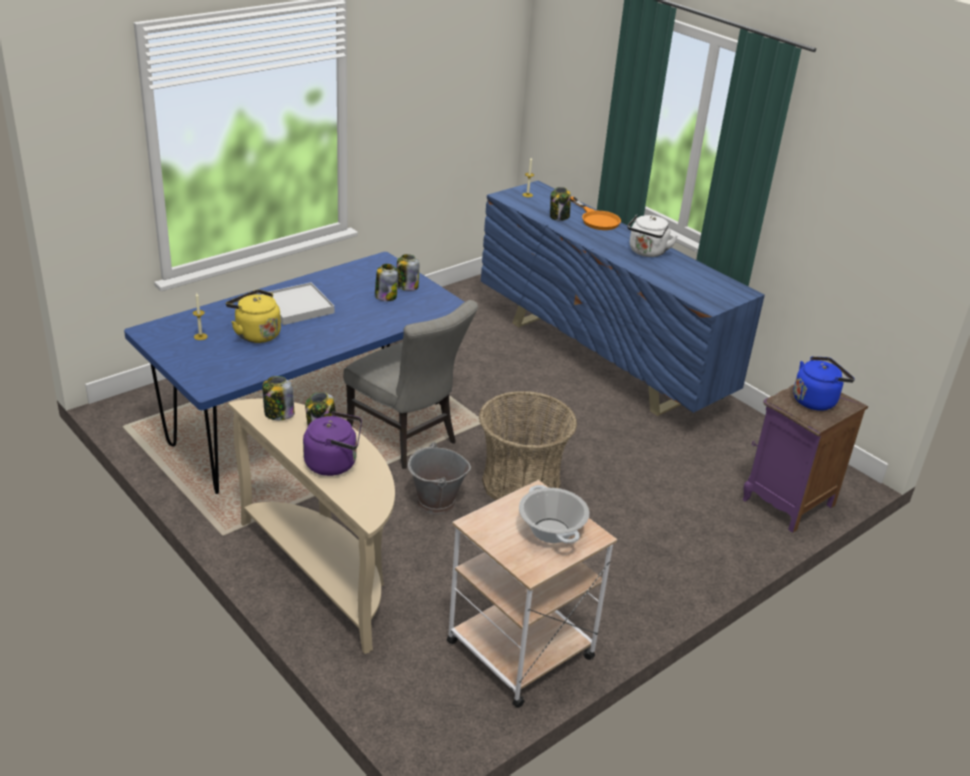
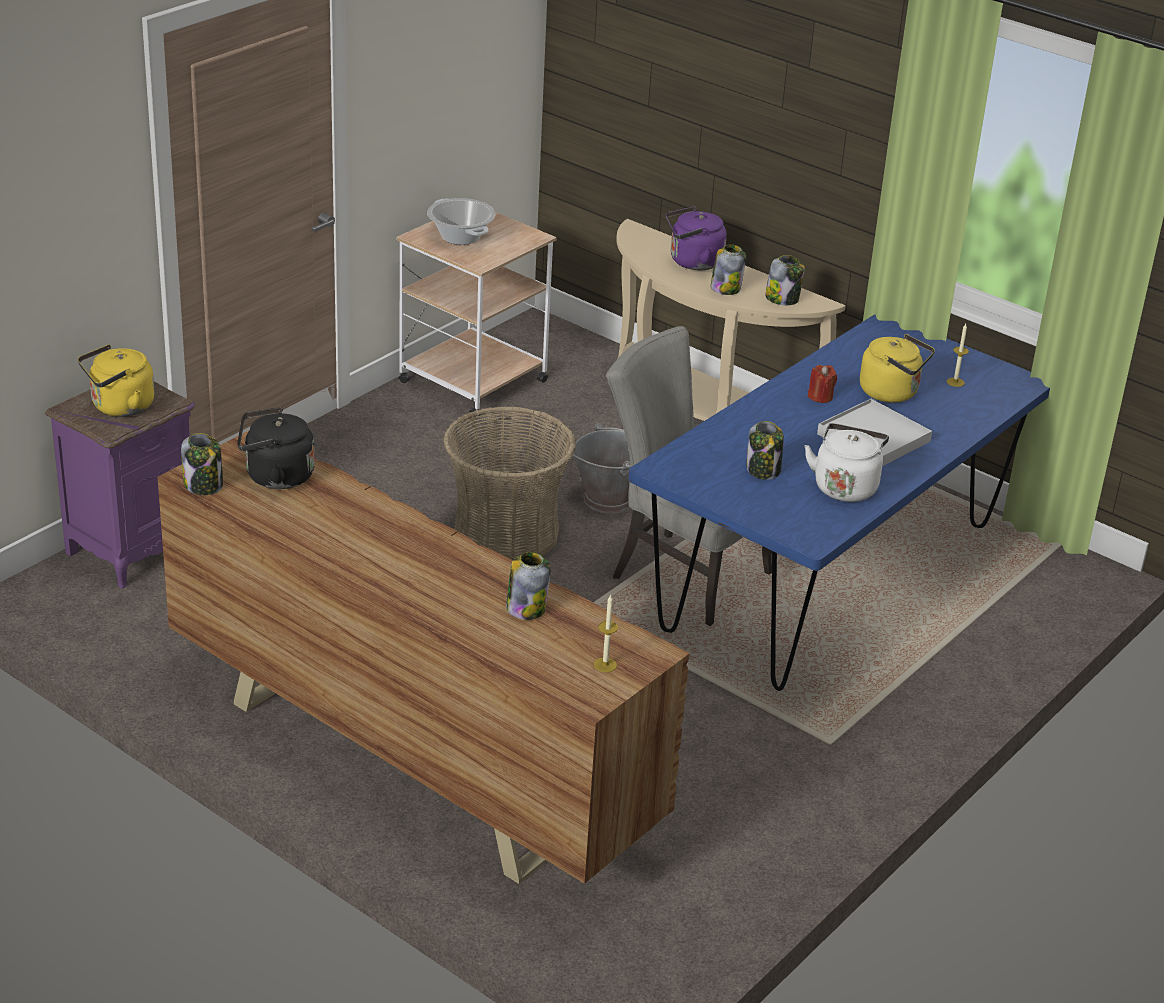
camera: 170 degrees right, 0 degrees up
(311, 337) = (820, 396): none -> red candle
(406, 286) = (743, 491): jar -> jar (204, 485)
(596, 219) = (451, 613): orange frying pan -> none
(600, 359) = (405, 762): blue cabinet -> brown cabinet
(647, 252) = (352, 539): white kettle -> white kettle (845, 486)
(695, 286) = (275, 477): none -> black kettle
(816, 400) = (119, 407): blue kettle -> yellow kettle

